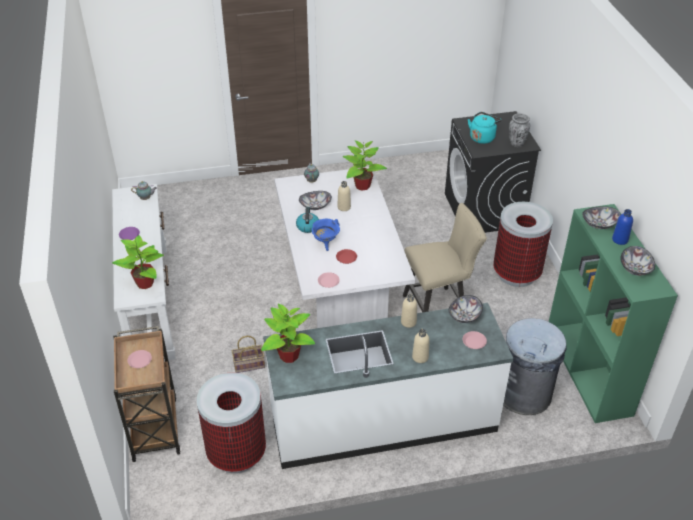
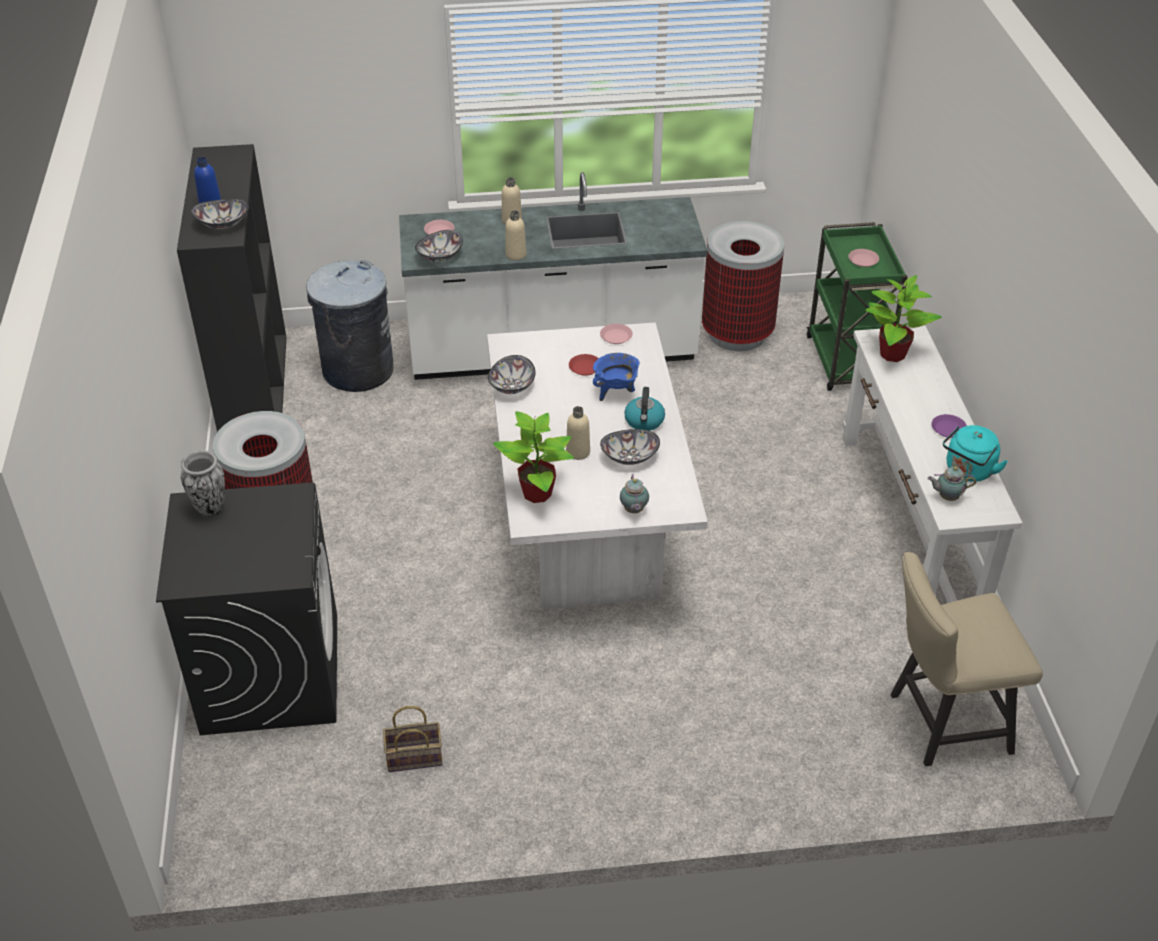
camera: 175 degrees left, 0 degrees up
(154, 427) = (846, 363): brown cart -> green cart
(248, 365) = (733, 424): basket -> basket (416, 756)
(288, 355) = (674, 230): potted plant -> none
(438, 307) = (432, 487): beige chair -> beige chair (941, 723)
(482, 137) = (270, 530): turquoise kettle -> turquoise kettle (968, 471)
(589, 371) = (254, 390): green bookcase -> black bookcase
(635, 269) = (219, 173): bowl -> bowl (511, 386)

